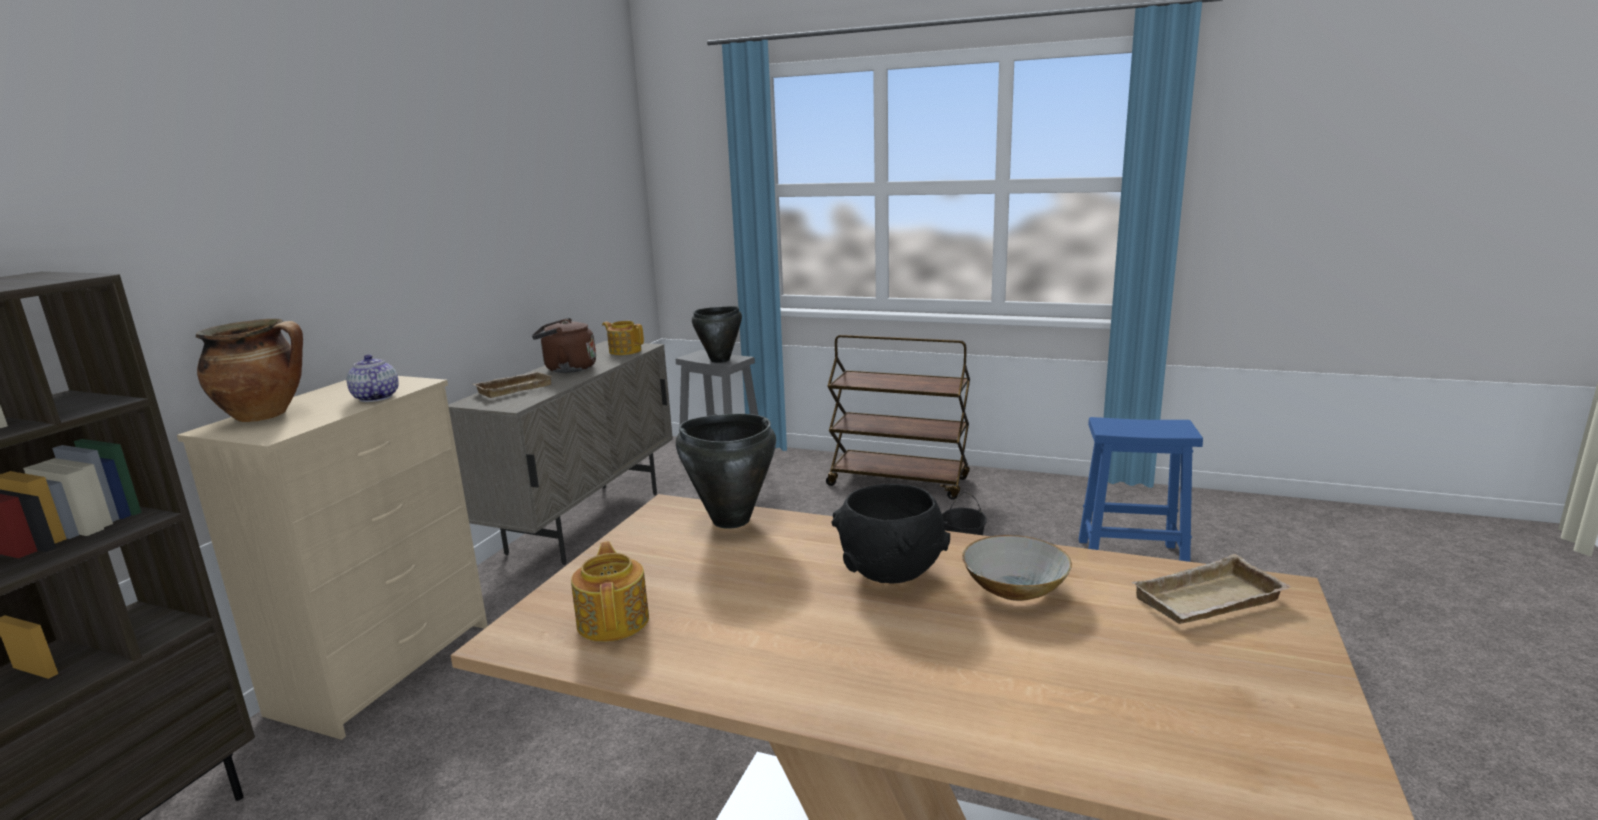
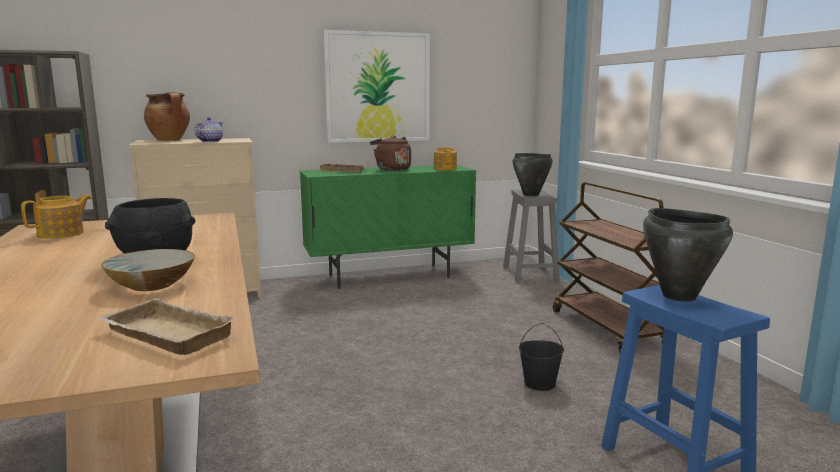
camera: 50 degrees right, 5 degrees down
(510, 250) = (377, 87): none -> picture
(586, 522) = (389, 276): beige cabinet -> green cabinet
(730, 520) = (208, 226): black cooking pot -> black cooking pot (678, 296)

